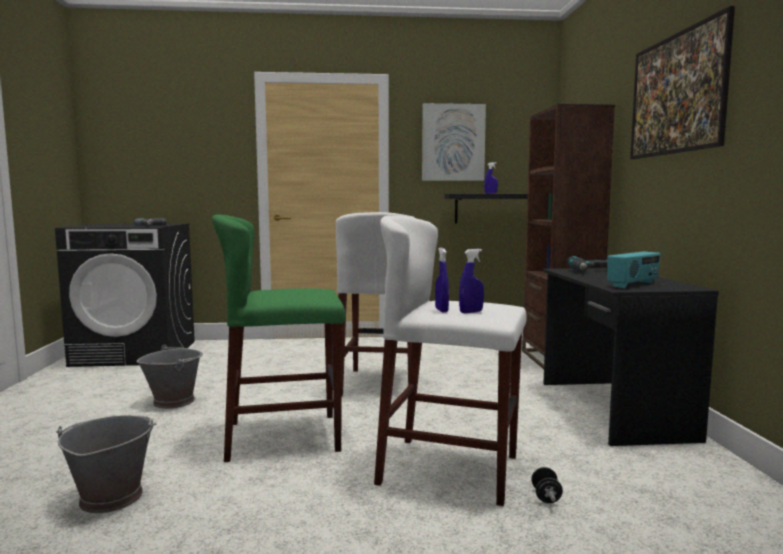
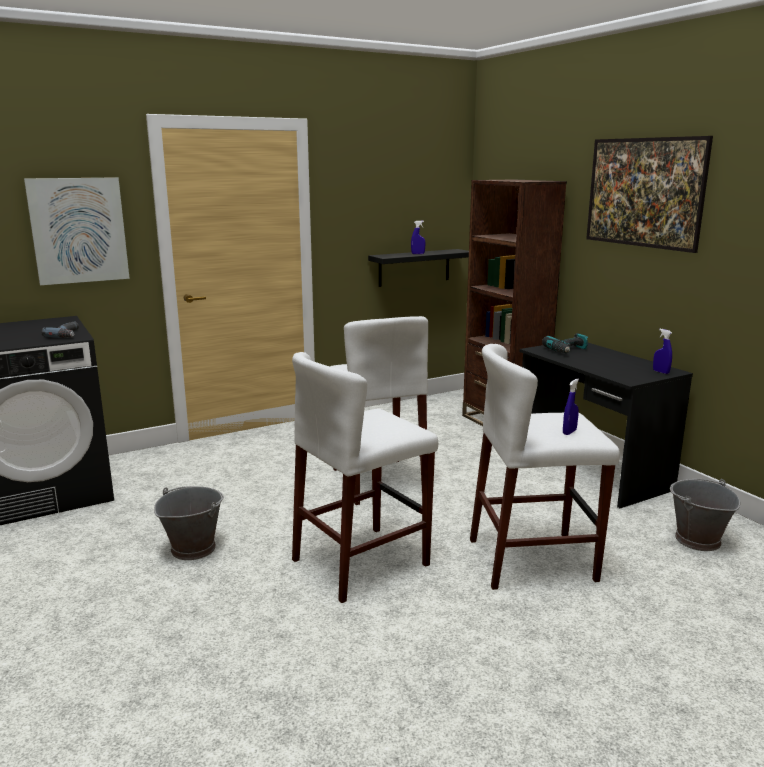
camera: 25 degrees left, 10 degrees up
(110, 497) = (286, 667): grey bucket -> grey bucket (697, 540)
(283, 436) = (361, 562): green stool -> white stool
(441, 310) = (544, 433): blue spray bottle -> blue spray bottle (661, 372)
(453, 142) = (376, 197): picture -> picture (78, 230)
(546, 497) = (619, 566): black dumbbell -> none
(633, 284) = (628, 371): radio -> none

